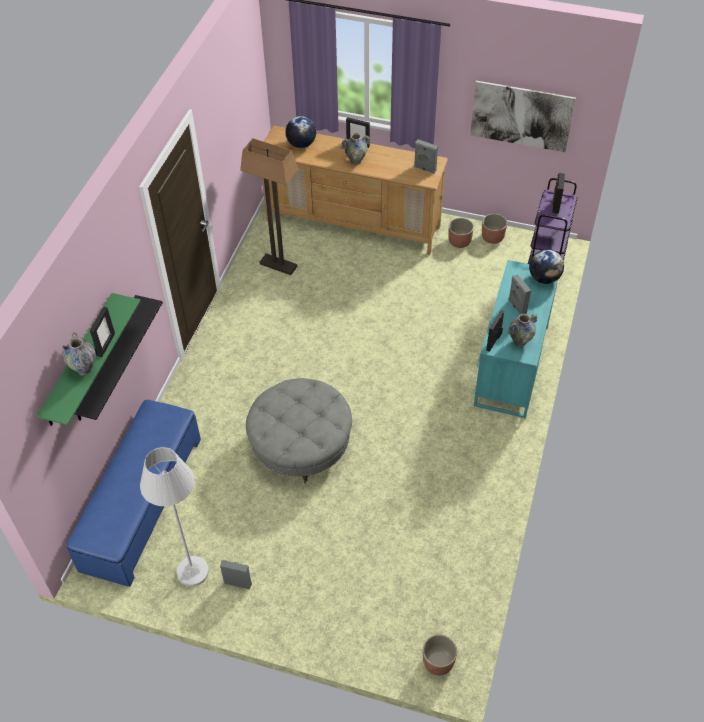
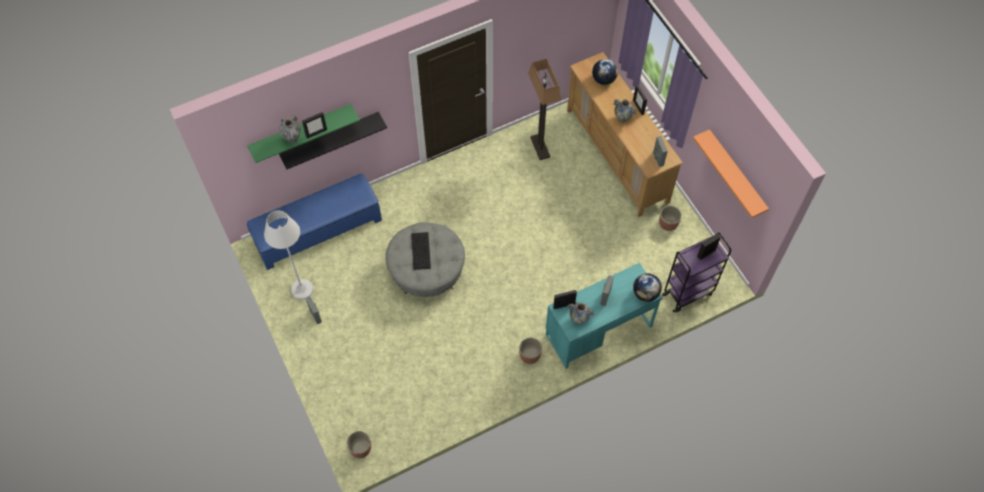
camera: 45 degrees right, 10 degrees up
(292, 417) = (420, 250): none -> keyboard
(492, 237) = (693, 239): planter -> planter (530, 355)
(521, 116) = (736, 174): picture -> orange shelf

